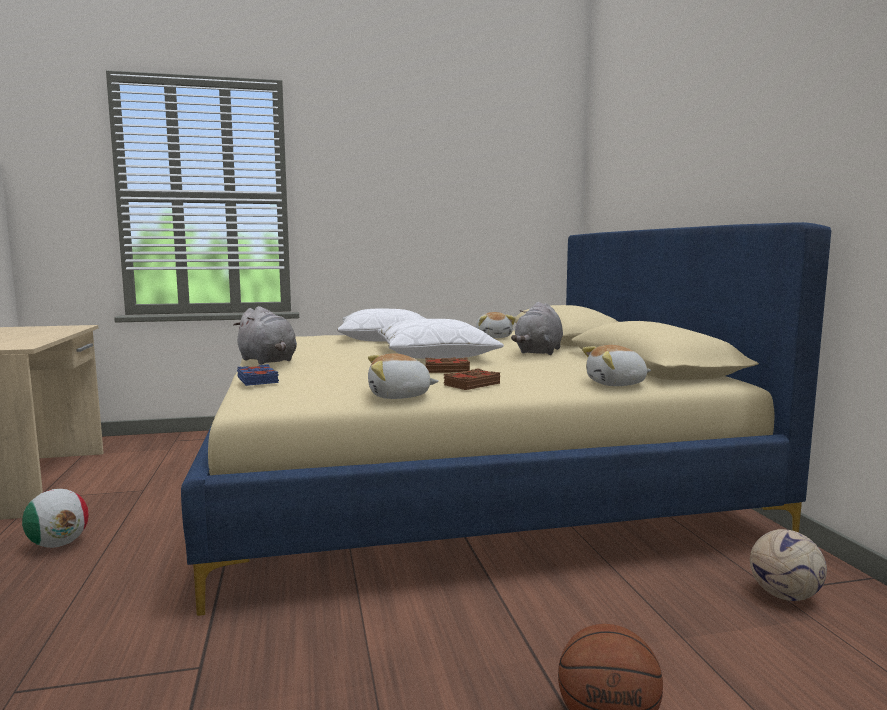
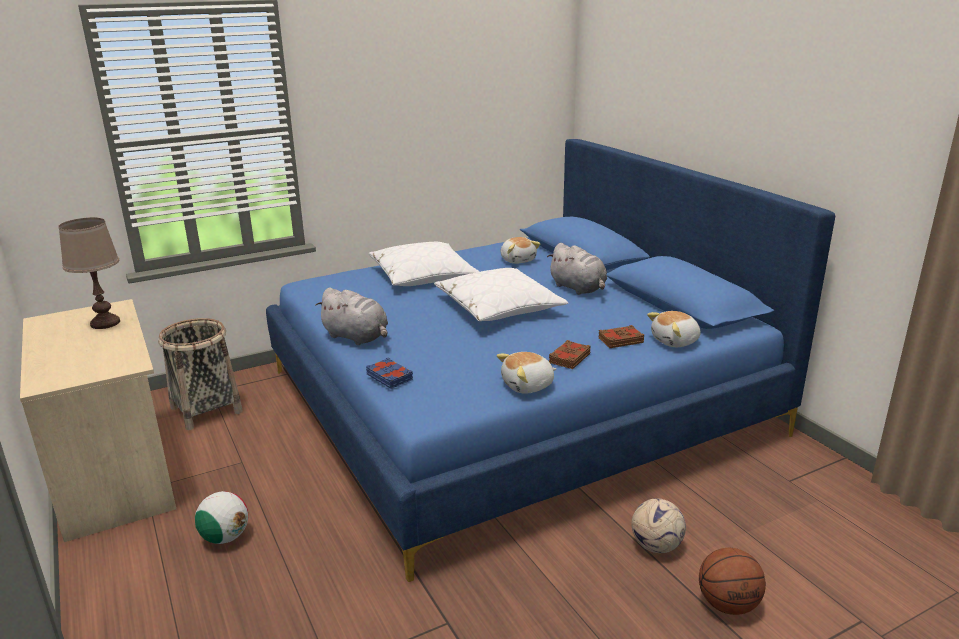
camera: 15 degrees left, 15 degrees up
(49, 331) = (105, 323): none -> brown table lamp
(156, 451) = (207, 410): none -> basket
(447, 370) = (531, 336): brown book -> brown book (620, 340)
(458, 477) = (514, 401): beige bed -> blue bed
(538, 352) = (579, 288): grey plush toy -> grey plush toy turned 45 degrees counterclockwise
(783, 595) = (796, 483): football -> football (655, 545)

